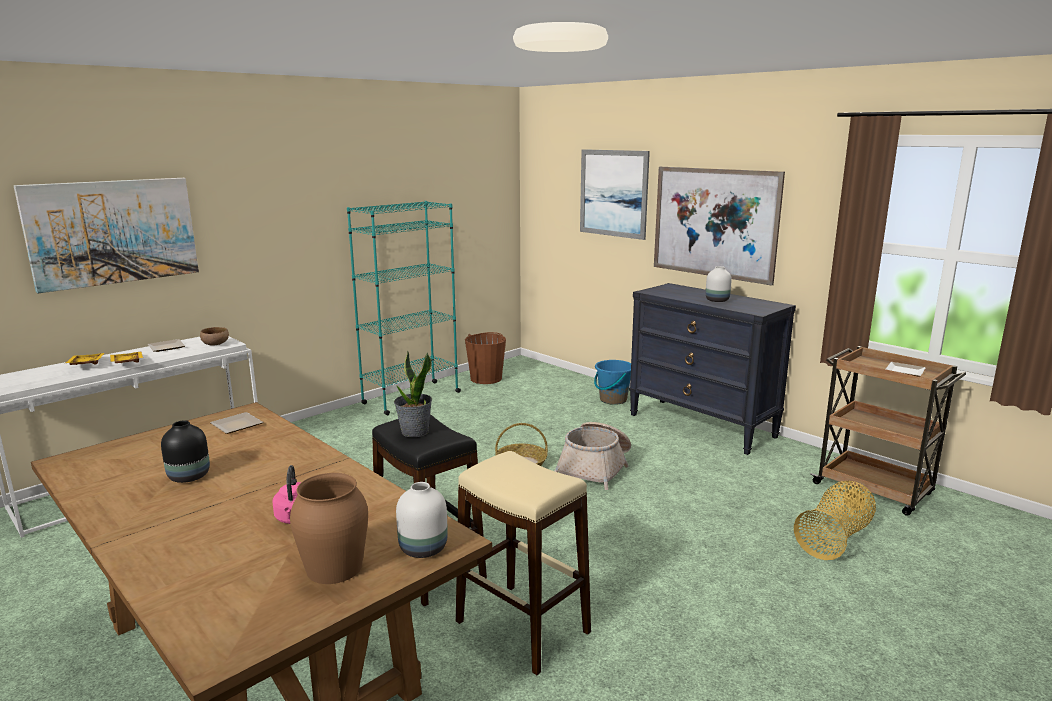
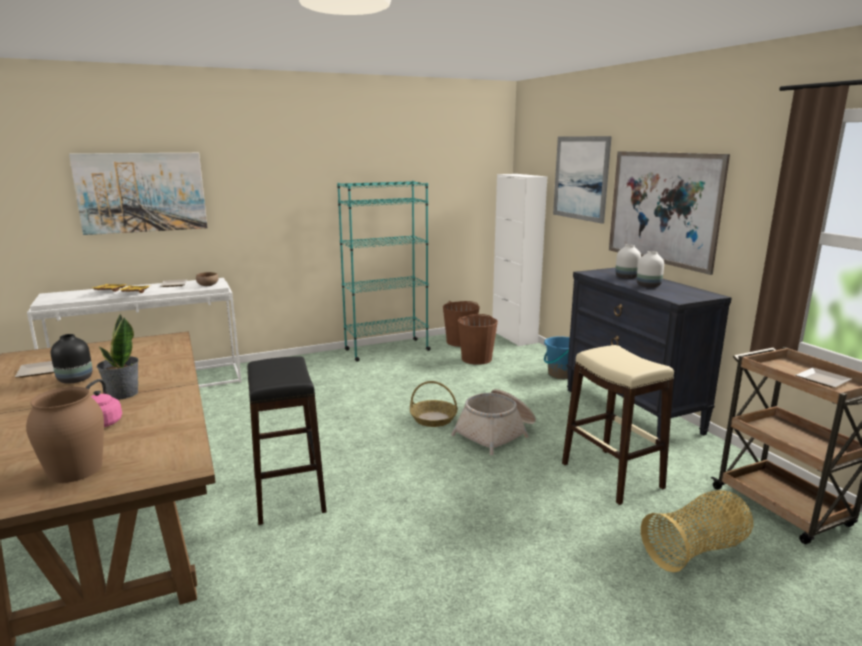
camera: 20 degrees right, 0 degrees up
(235, 425) = (152, 346): plate -> plate (38, 371)
(414, 432) = (272, 370): potted plant -> potted plant (123, 394)
(422, 549) = (154, 469): white vase -> white vase (626, 277)
(517, 394) = (476, 359): none -> brown bucket
(523, 627) = (322, 563): beige stool -> beige stool (612, 475)
(538, 366) = (514, 337): none -> white cabinet

